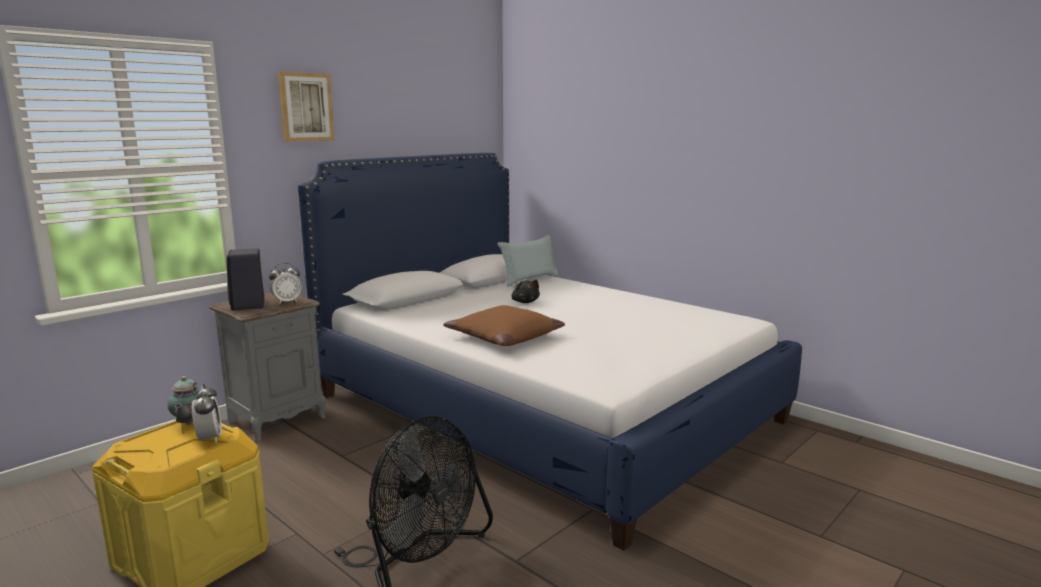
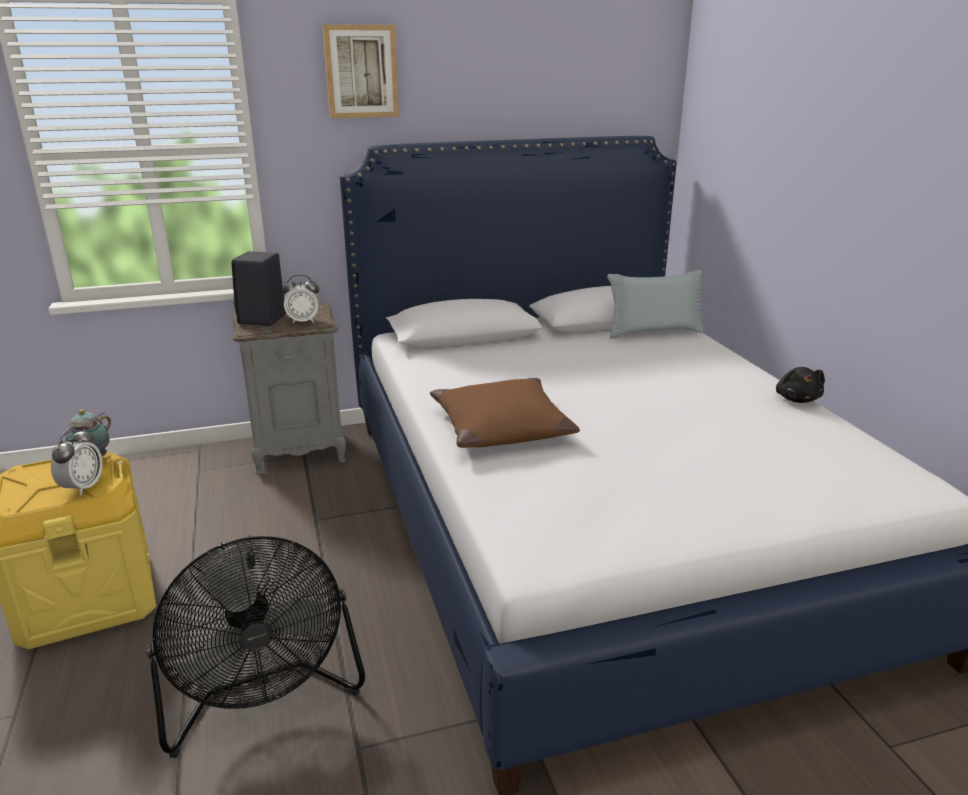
camera: 30 degrees right, 10 degrees up
(525, 302) = (602, 371): black plush toy -> black plush toy (797, 399)

